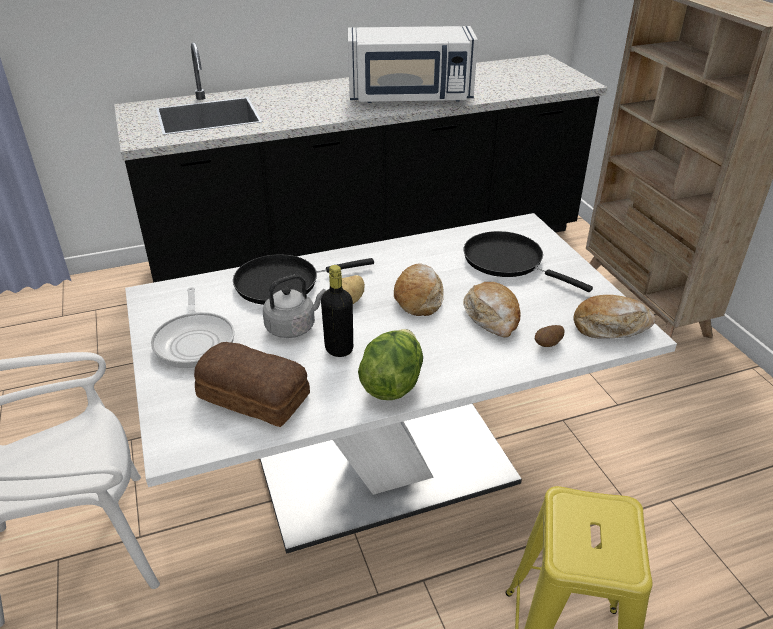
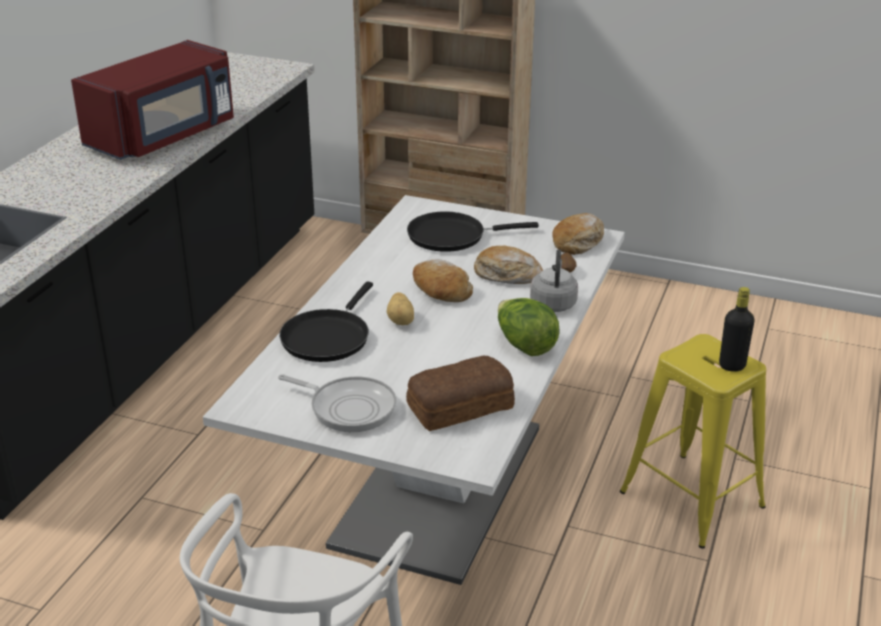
camera: 50 degrees left, 5 degrees down
(293, 327) = (397, 357): grey kettle -> grey kettle (553, 303)
(339, 349) = (455, 349): black bottle -> black bottle (732, 365)
(410, 97) = (164, 136): white microwave -> red microwave

